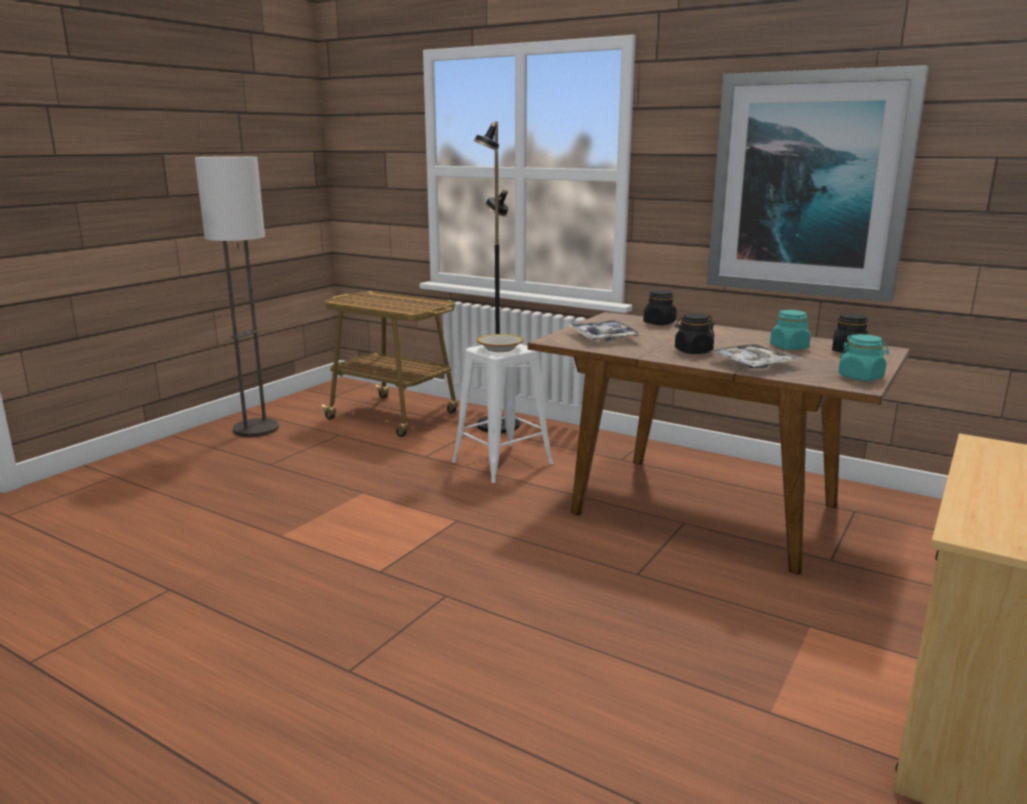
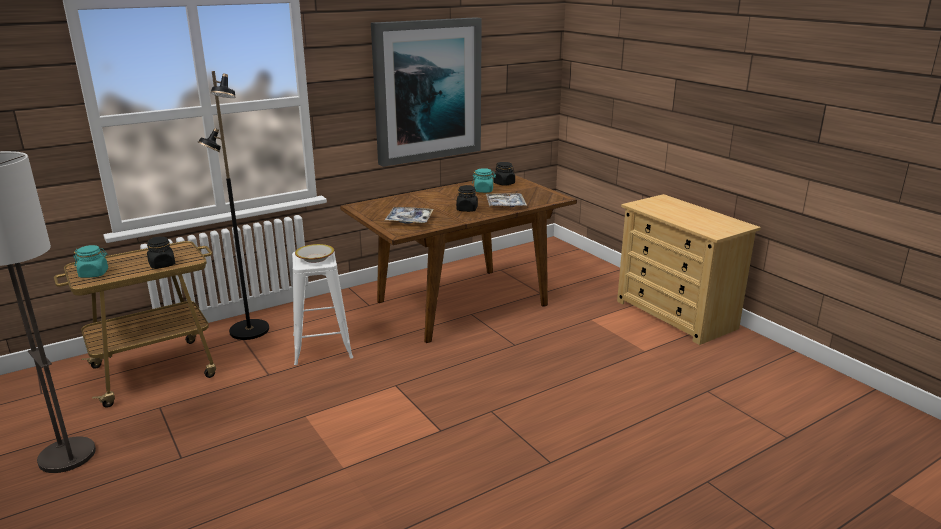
camera: 65 degrees left, 5 degrees up
(659, 323) = (393, 201): black jar -> black jar (162, 265)
(861, 377) = (548, 194): turquoise jar -> turquoise jar (94, 274)

